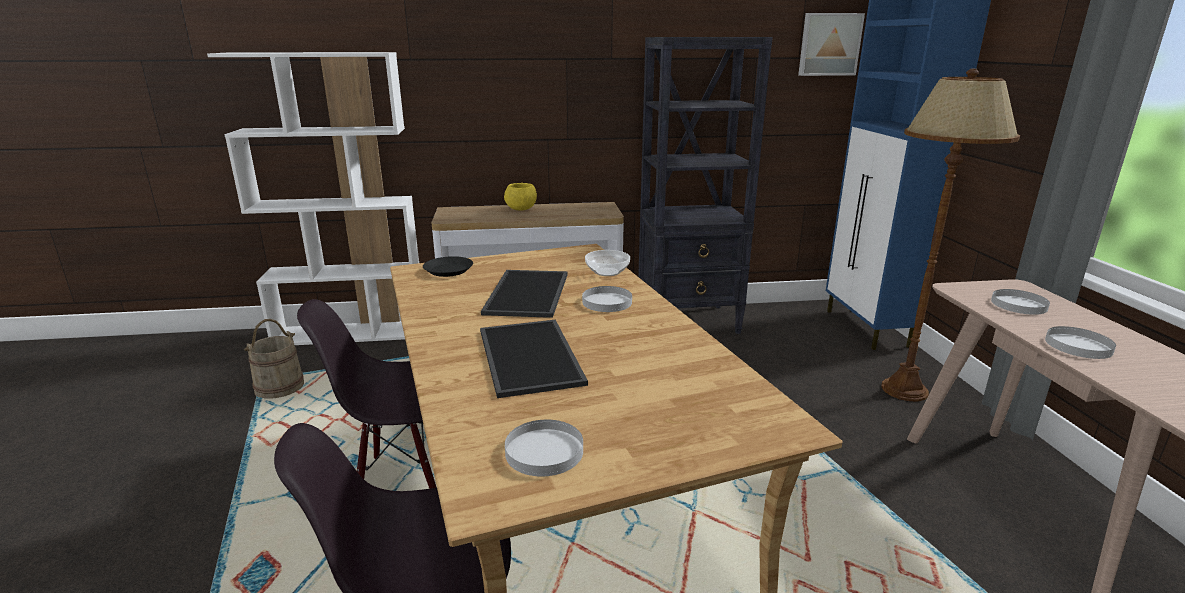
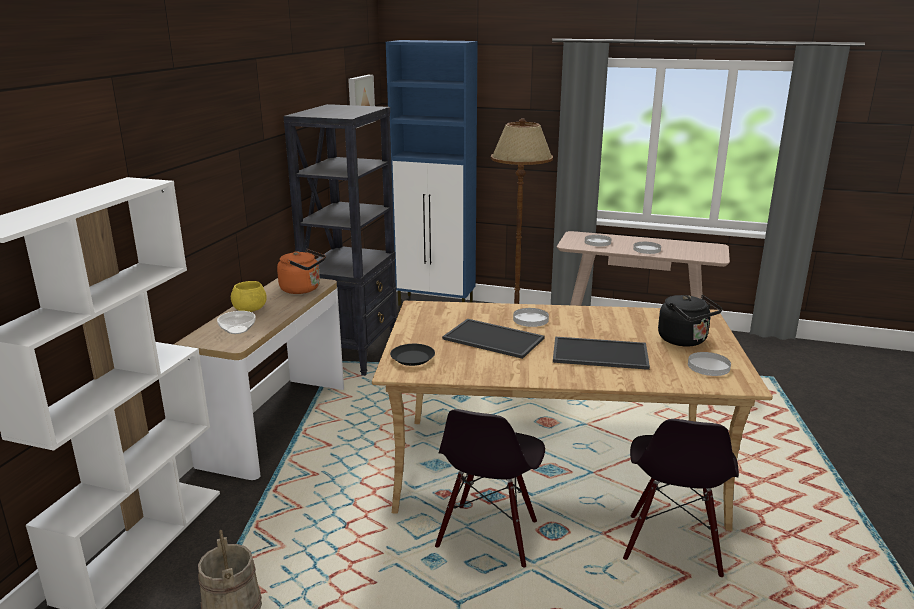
camera: 65 degrees left, 0 degrees up
(585, 212) = (303, 289): none -> orange kettle
(606, 272) = (474, 309): bowl -> bowl (237, 330)
(640, 418) = (685, 340): none -> black kettle

